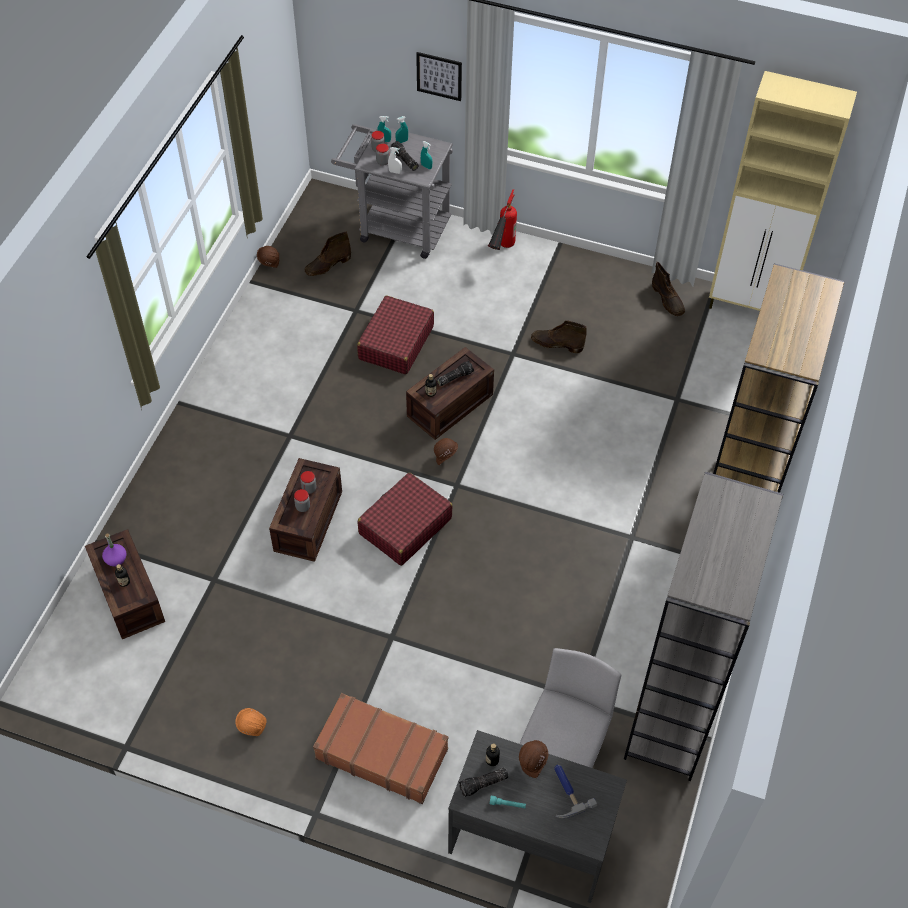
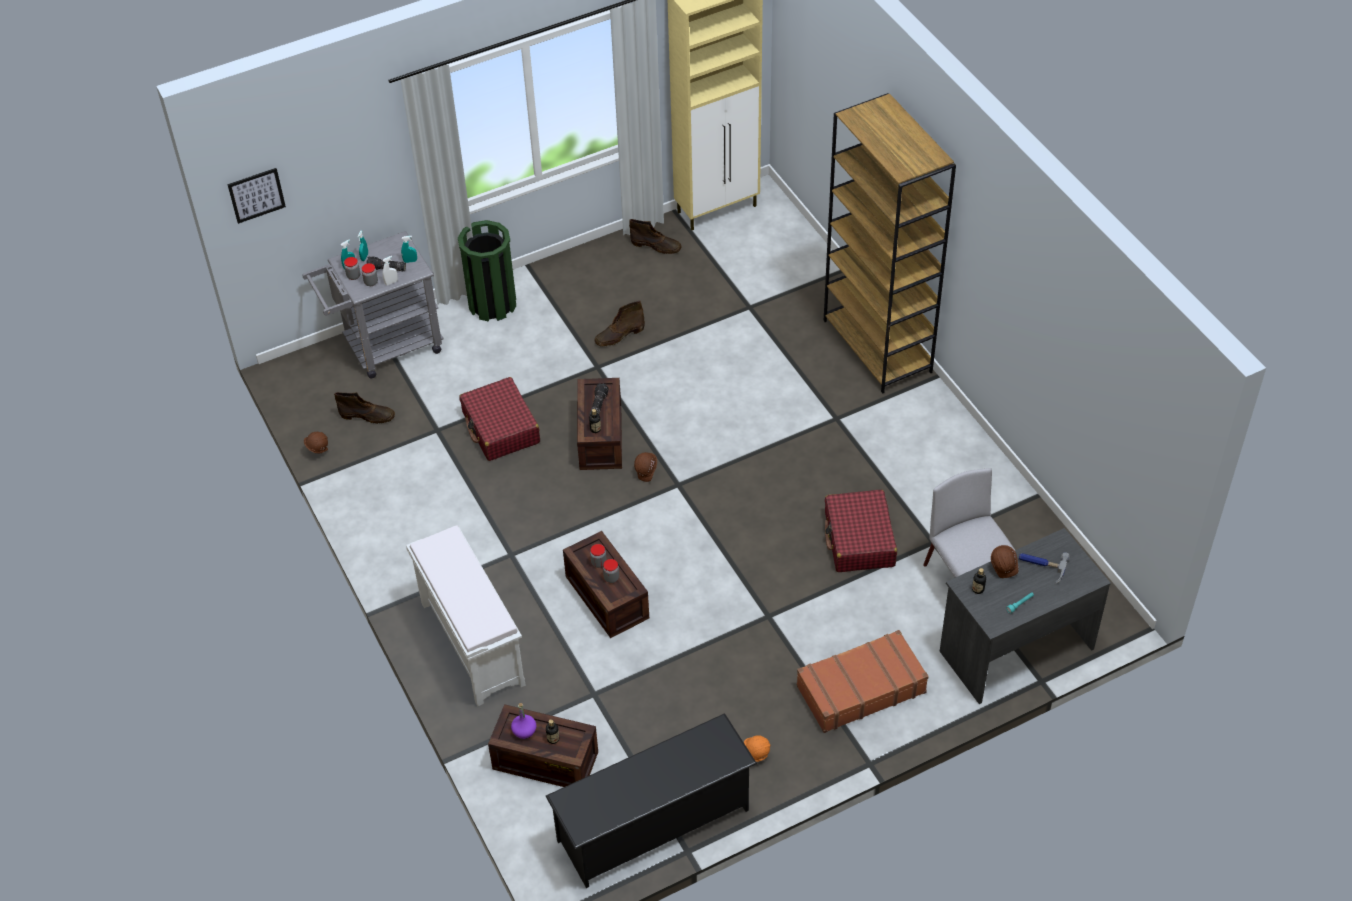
camera: 45 degrees left, 5 degrees down
(131, 707) = (654, 825): none -> black shoe rack
(190, 472) = (471, 643): none -> white bench
(327, 265) = (368, 416): brown boot -> brown boot turned 90 degrees counterclockwise
(405, 526) = (679, 541): red suitcase -> red suitcase (859, 540)
(439, 76) = (377, 172): picture -> picture (256, 195)
(483, 785) = (992, 607): flashlight -> none
(501, 252) = (492, 304): fire extinguisher -> green trash can
(674, 712) = (998, 499): grey bookcase -> none

